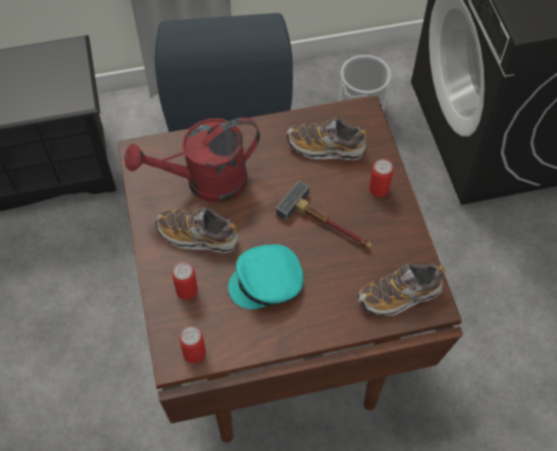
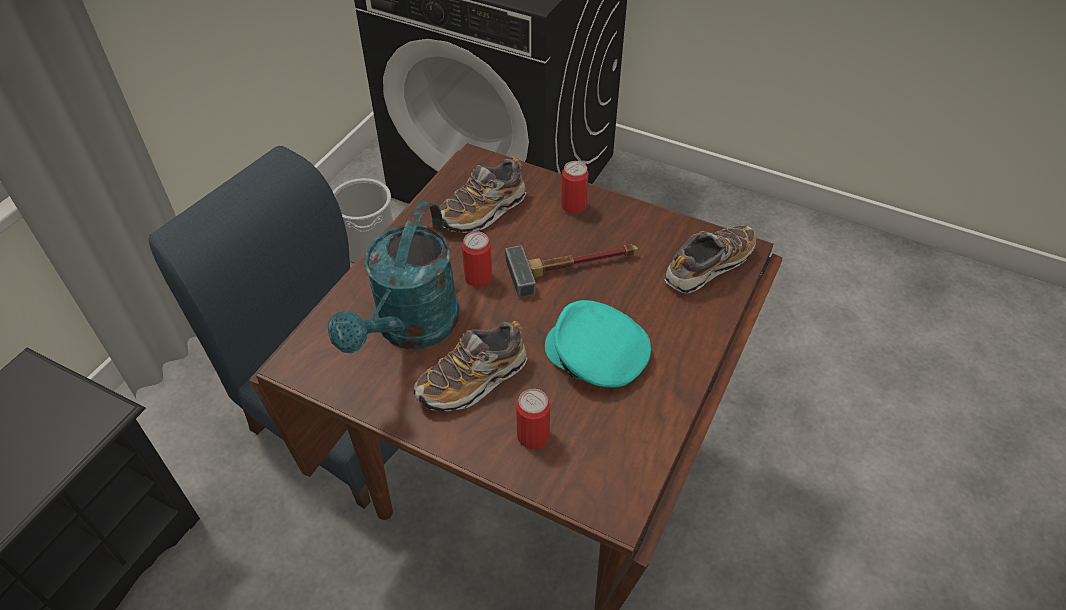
camera: 50 degrees left, 10 degrees down
(194, 353) = (623, 481): can -> can (478, 278)
(205, 182) = (411, 329): red watering can -> turquoise watering can
(267, 283) = (595, 357): turquoise cap -> turquoise cap turned 105 degrees clockwise
(399, 295) = (708, 267): shoe -> shoe turned 150 degrees counterclockwise

